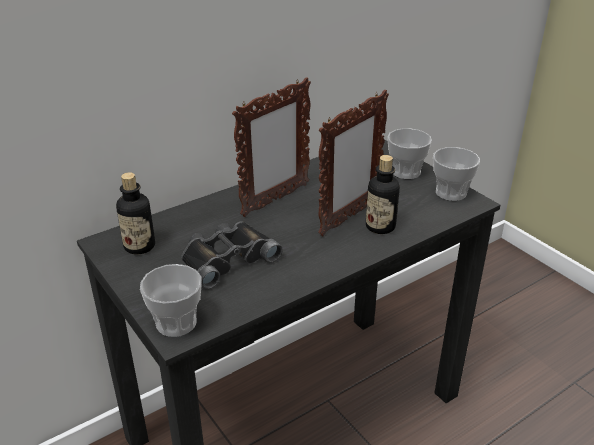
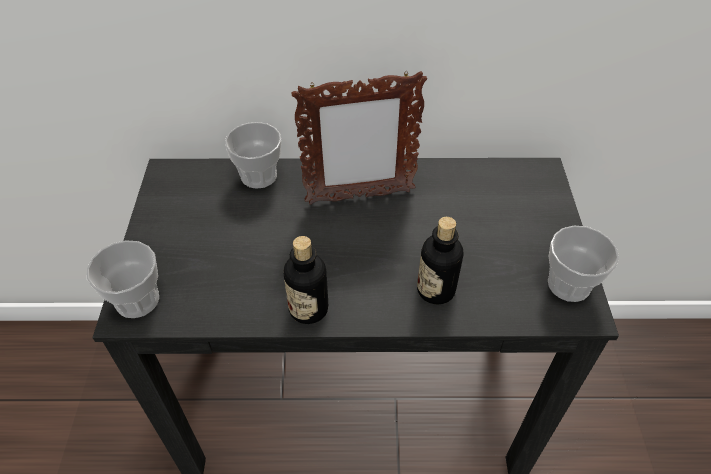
camera: 35 degrees right, 15 degrees up
(139, 246) = (189, 192): bottle -> bottle (308, 309)
(227, 259) = (246, 248): black binoculars -> none
(349, 217) = (413, 259): picture frame -> none
(405, 172) = (542, 226): cup -> cup (259, 176)

